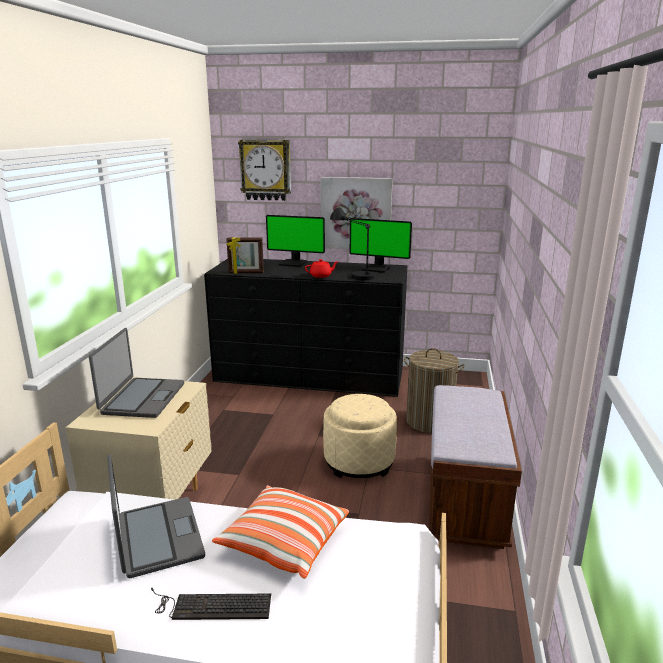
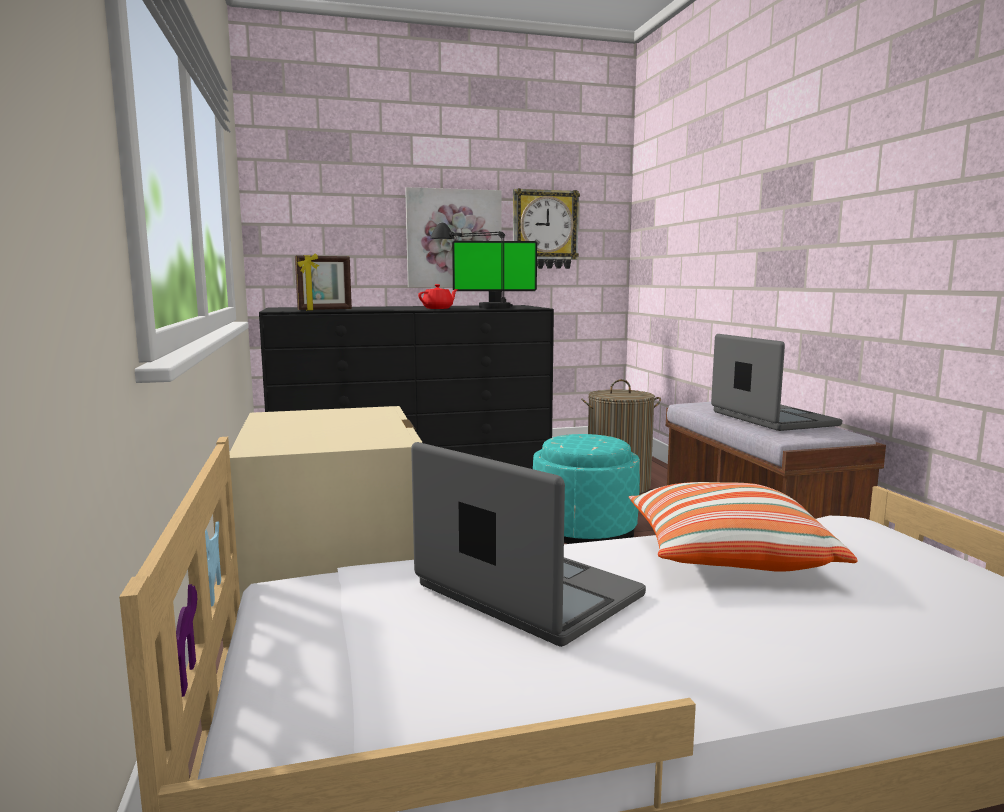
camera: 25 degrees left, 10 degrees down
(142, 398) = (321, 424): laptop -> laptop (771, 419)
(210, 606) = (752, 641): keyboard -> none
(266, 170) = (324, 177): wall clock -> wall clock (544, 229)
(294, 263) = (376, 306): monitor -> none
(359, 462) = (584, 532): beige ottoman -> turquoise ottoman

